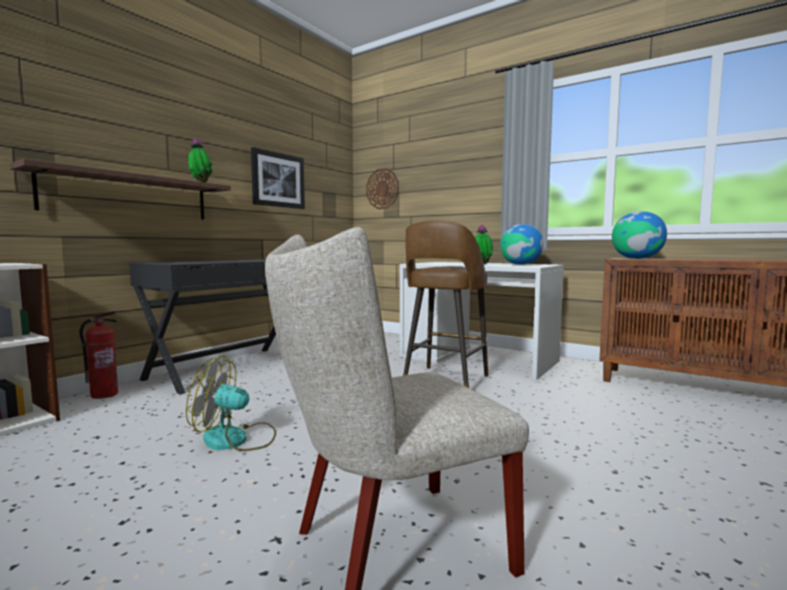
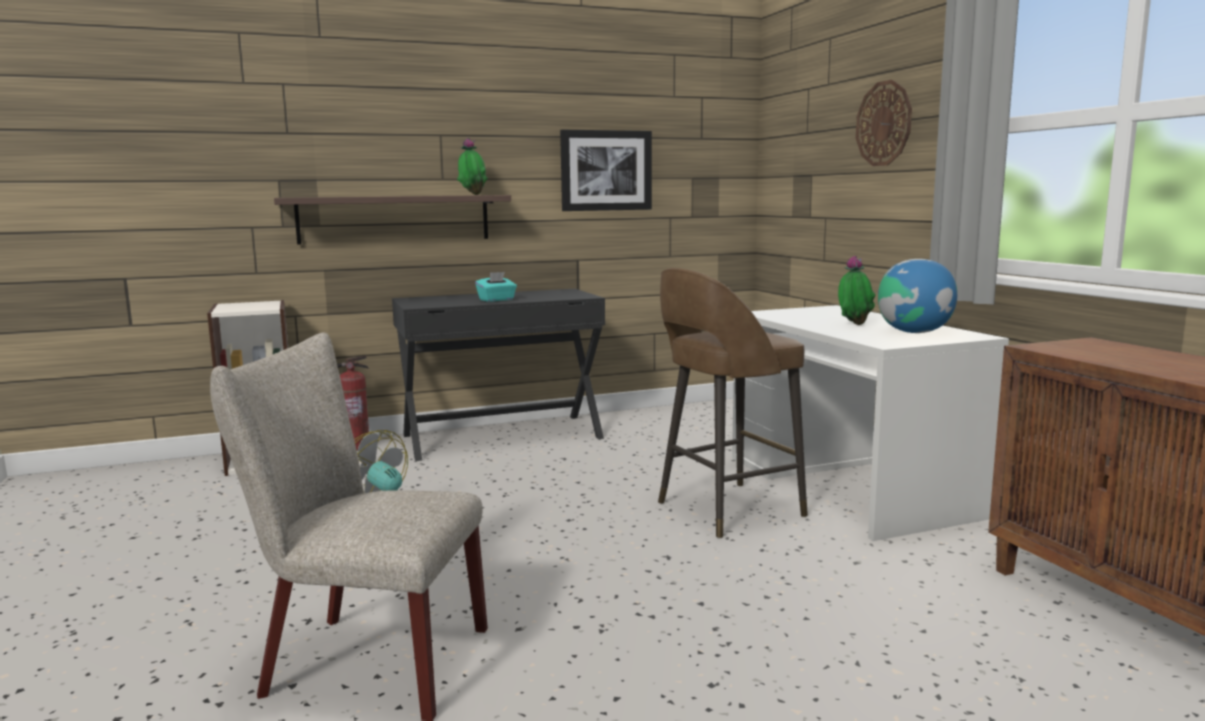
camera: 35 degrees right, 5 degrees up
(231, 261) = (496, 300): none -> turquoise tissue box
(382, 188) = (791, 167): wall clock -> wall clock (884, 123)
(637, 258) = (1075, 350): globe -> none

